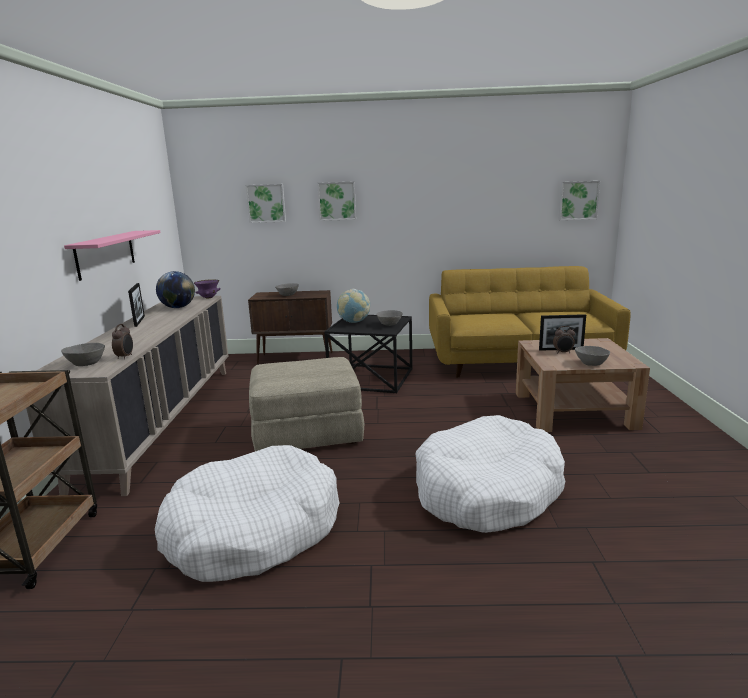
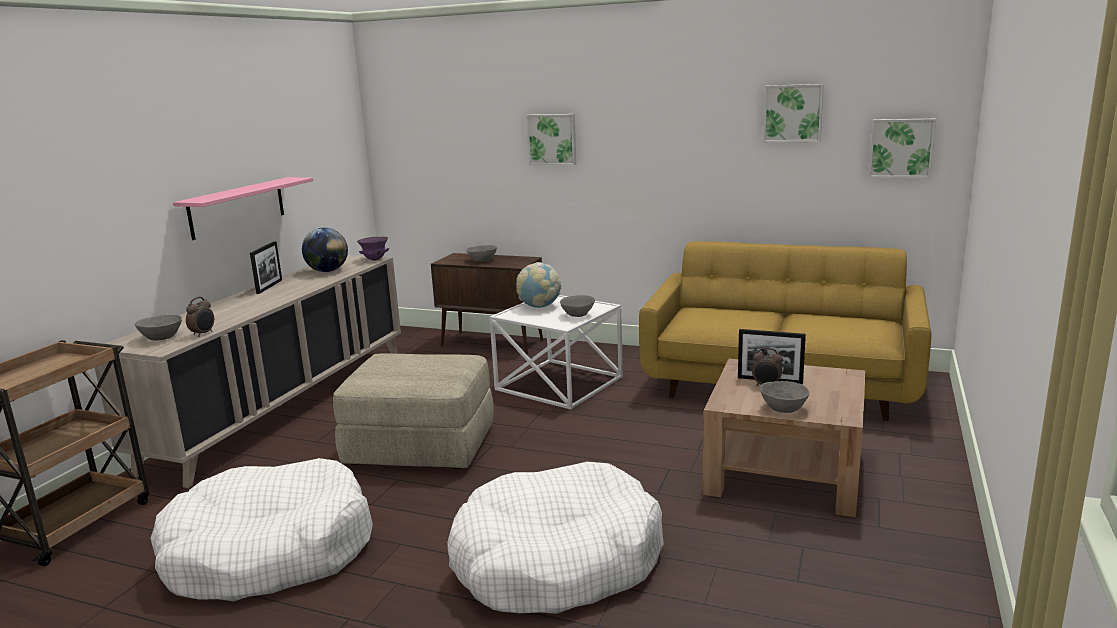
camera: 20 degrees right, 0 degrees up
(266, 203) = (466, 139): picture -> picture (793, 113)
(371, 378) = (559, 383): black side table -> white side table

